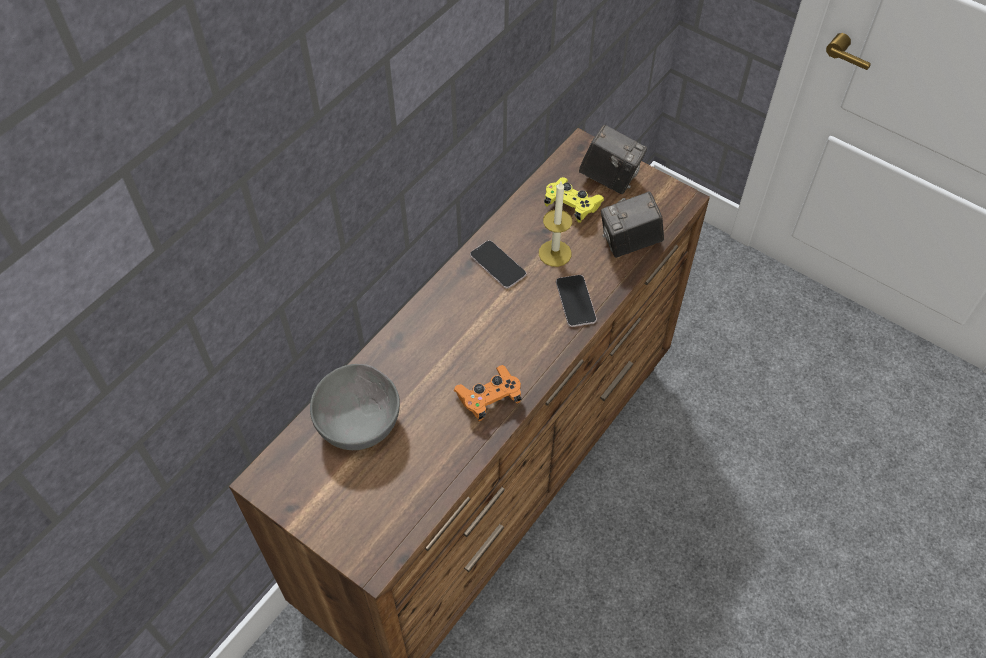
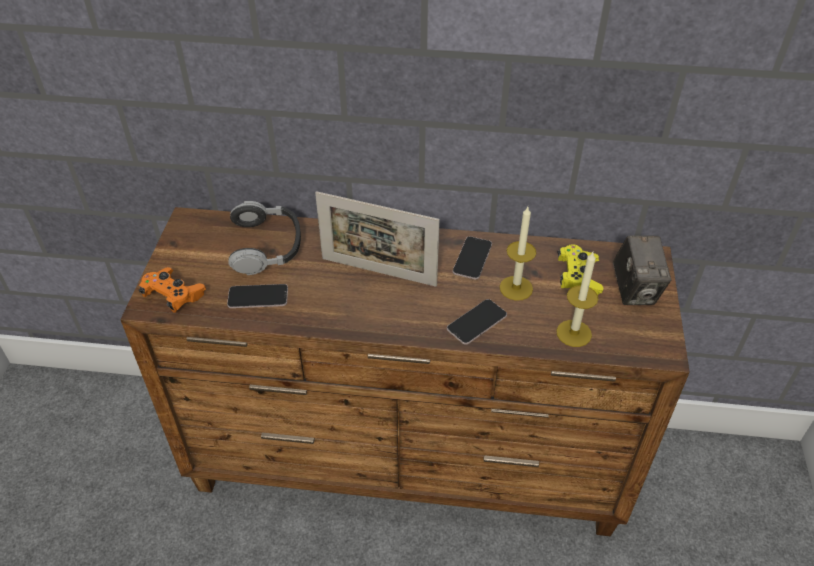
camera: 60 degrees right, 10 degrees down
(360, 421) = (266, 246): grey bowl -> headphones
(430, 458) = (258, 297): none -> phone
(465, 343) = (378, 272): none -> picture frame
(489, 398) = (336, 308): orange game controller -> orange game controller (173, 296)
(629, 243) = (574, 333): camera -> candle

